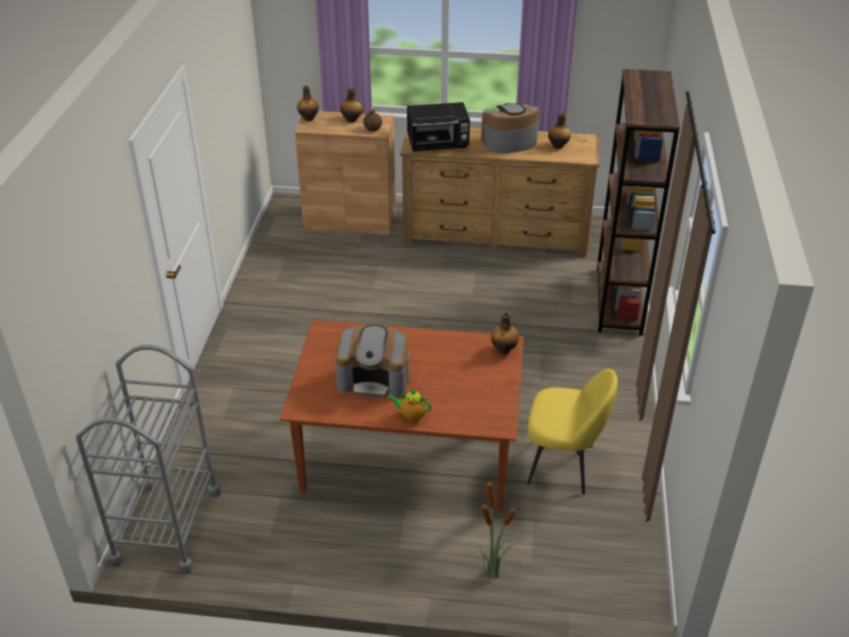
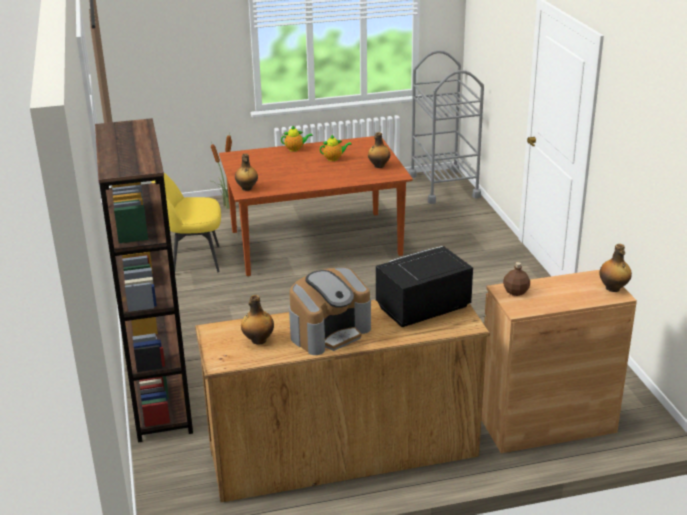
camera: 160 degrees right, 10 degrees down
(352, 120) = (556, 298): bottle -> bottle (378, 166)
(374, 379) = (334, 159): coffee machine -> teapot

